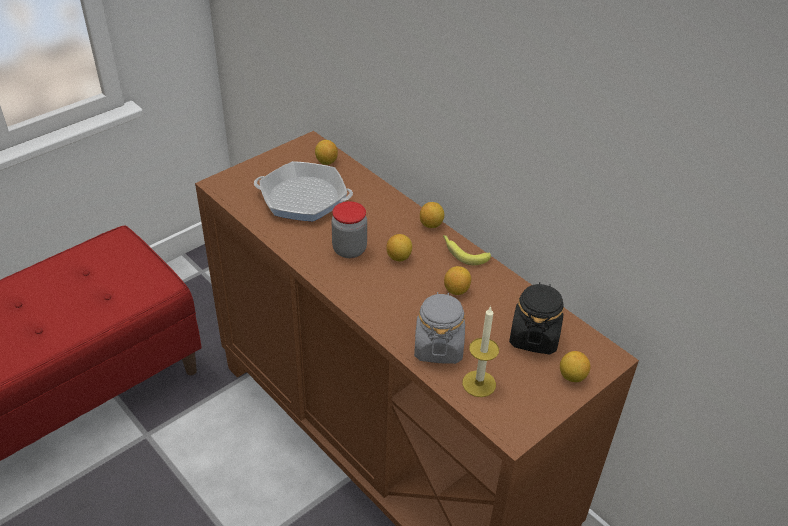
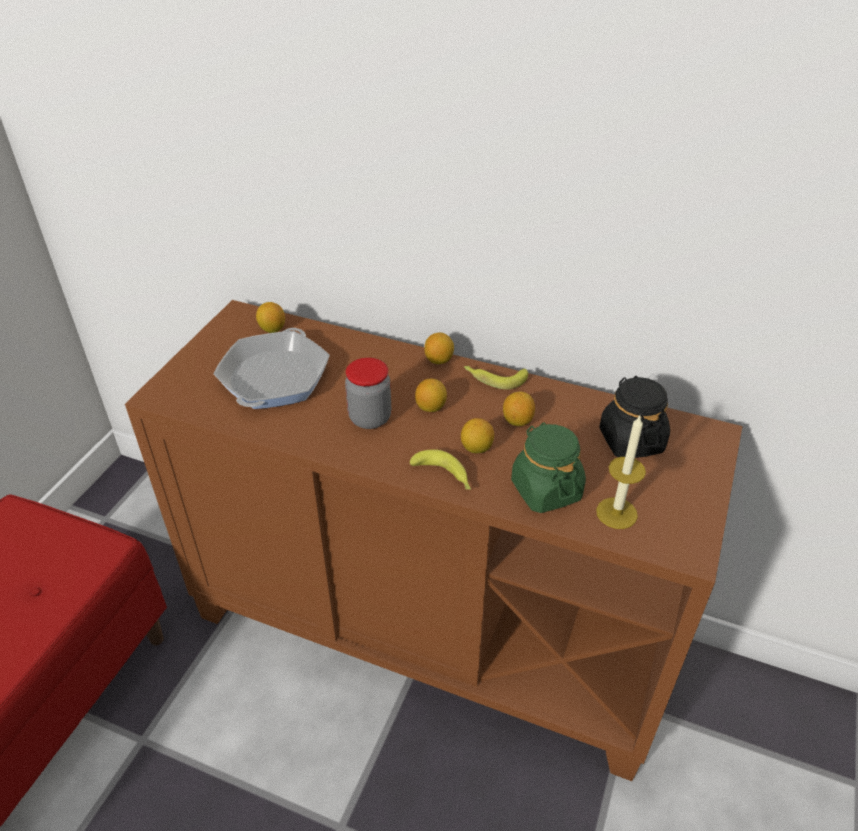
camera: 25 degrees left, 0 degrees up
(303, 198) = (274, 378): frying pan -> frying pan turned 60 degrees counterclockwise
(372, 309) = (444, 476): none -> banana
(438, 347) = (545, 490): grey jar -> green jar
(572, 376) = (698, 467): lemon -> lemon (476, 448)

